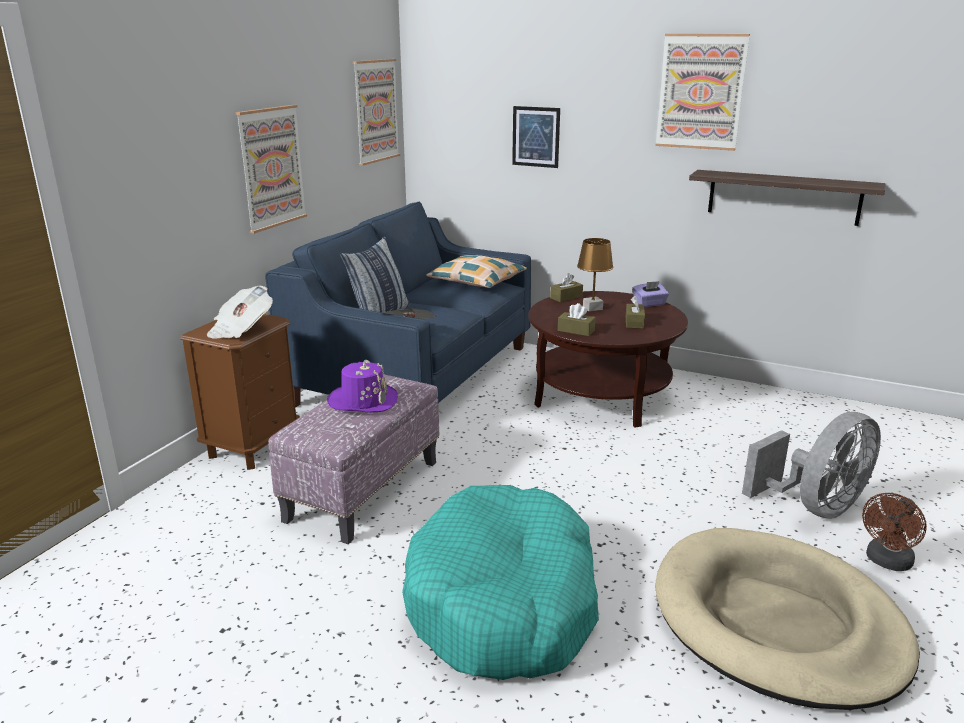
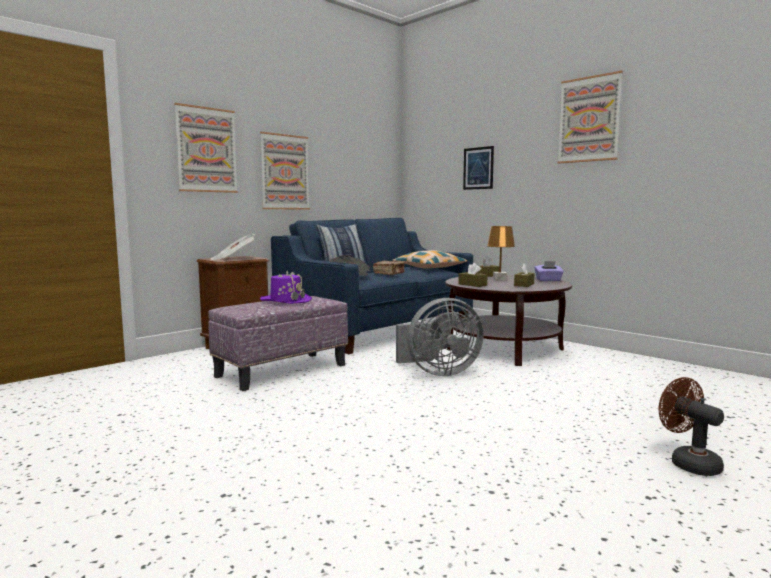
camera: 20 degrees right, 15 degrees down
(375, 111) = (375, 156): picture -> picture (206, 150)
(447, 311) = (389, 274): none -> brown book
(504, 602) = (315, 431): turquoise dog bed -> none
(776, 622) = (536, 479): beige dog bed -> none
(783, 197) = (658, 192): shelf -> none
(815, 507) = (641, 422): grey fan -> grey fan (438, 372)
(886, 562) = (688, 463): brown fan -> brown fan turned 90 degrees clockwise

